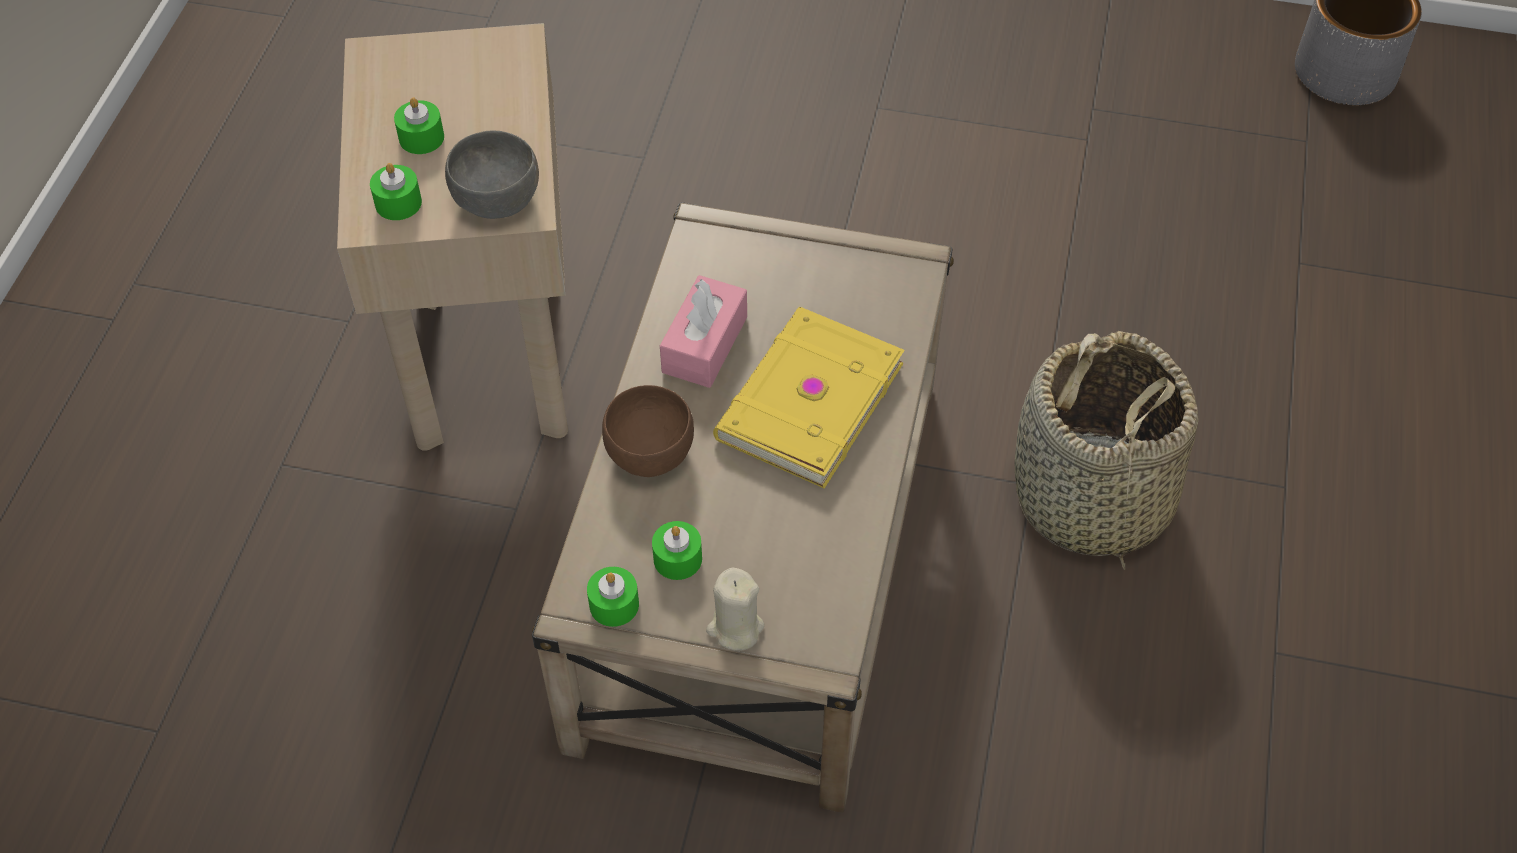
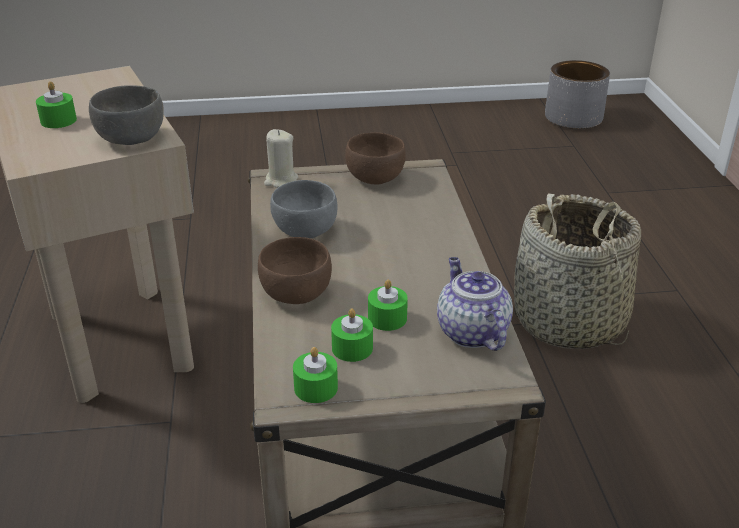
camera: 20 degrees left, 20 degrees down
(398, 203) = (51, 151): green candle -> green candle (387, 318)
(705, 344) = (306, 230): pink tissue box -> grey bowl
(735, 628) = (423, 378): beige candle -> beige candle (281, 181)
(806, 401) = (395, 244): yellow book -> none
(824, 575) = (471, 332): none -> teapot
(837, 262) = (374, 177): none -> brown bowl

